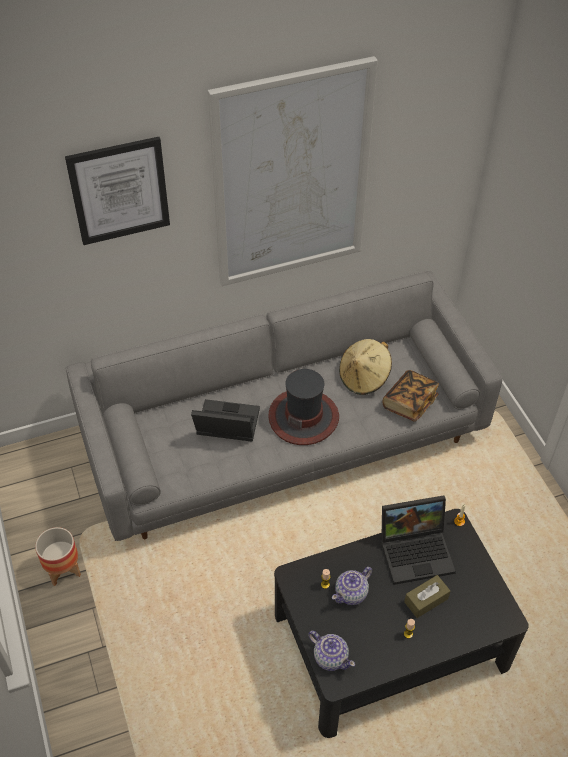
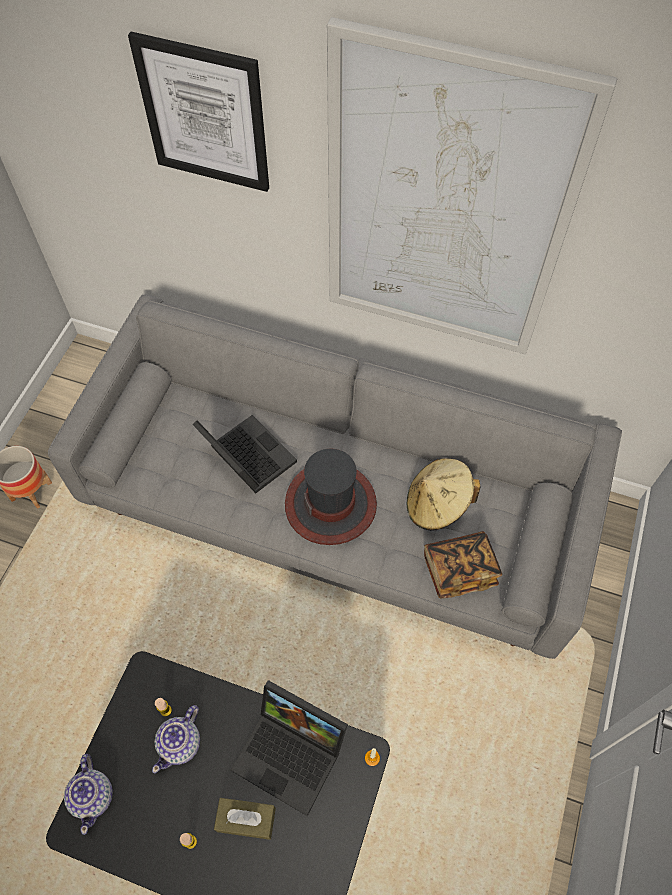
camera: 40 degrees right, 10 degrees up
(351, 593) = (181, 743): teapot -> teapot turned 60 degrees counterclockwise

